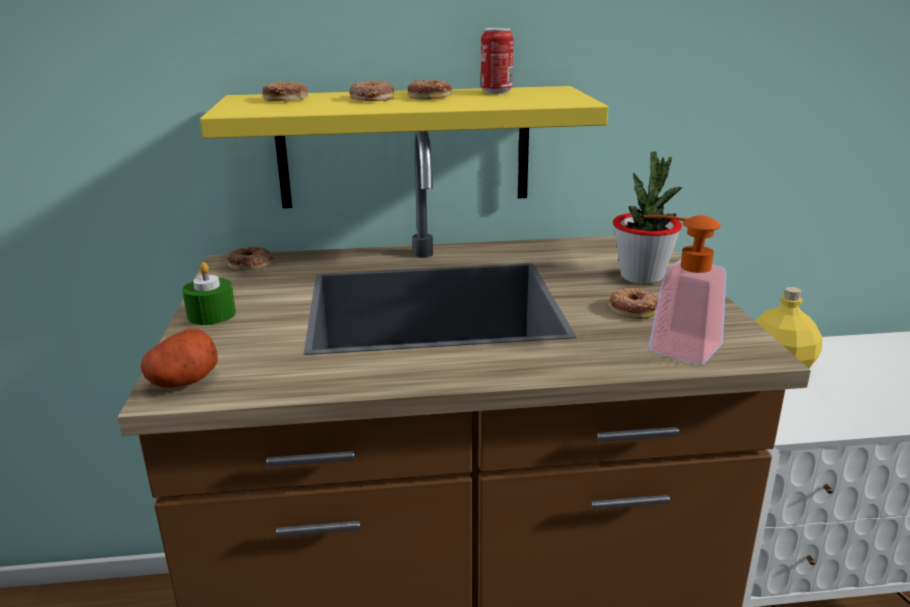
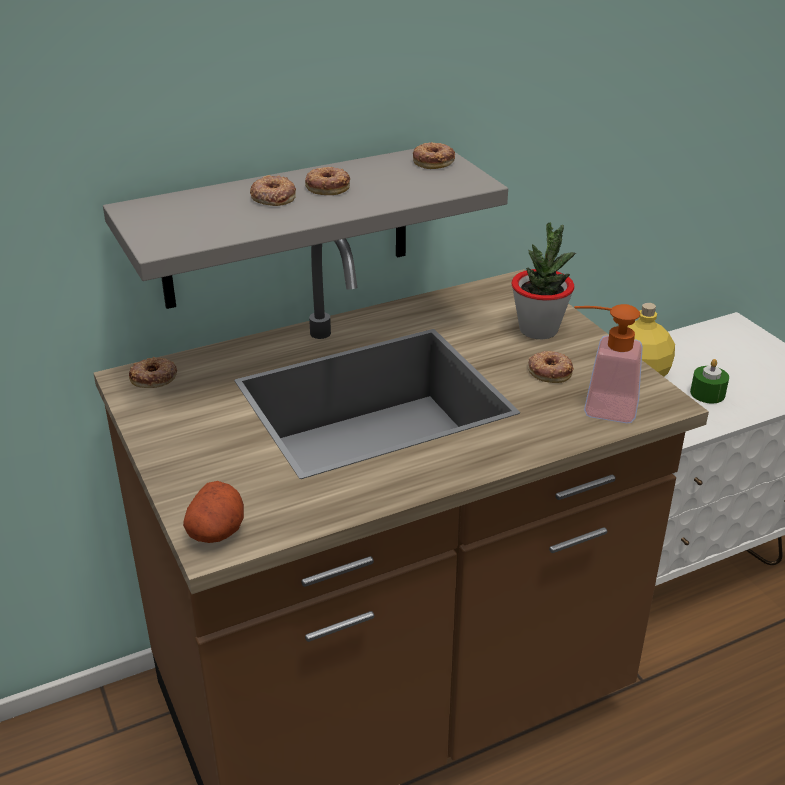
camera: 20 degrees left, 10 degrees up
(211, 314) = (172, 451): green candle -> green candle (707, 393)
(286, 98) = (184, 208): donut -> donut (433, 161)
(404, 147) = (286, 227): yellow shelf -> grey shelf
(496, 92) = (384, 168): can -> none

